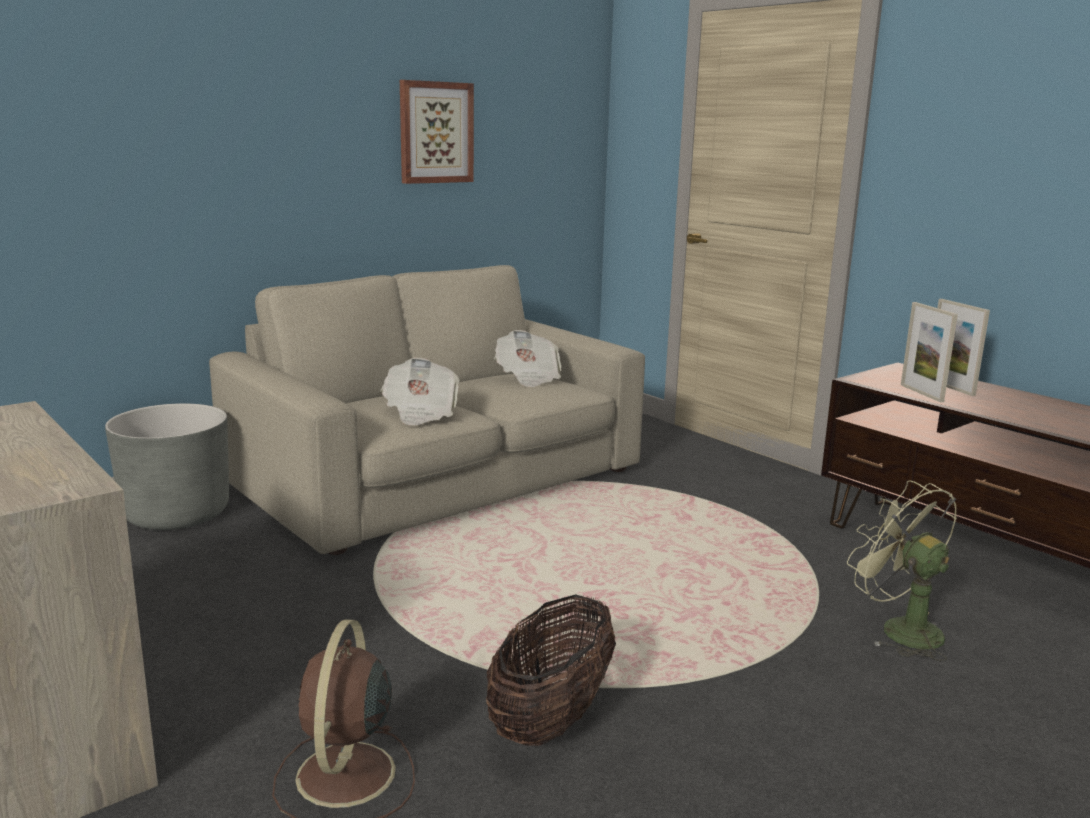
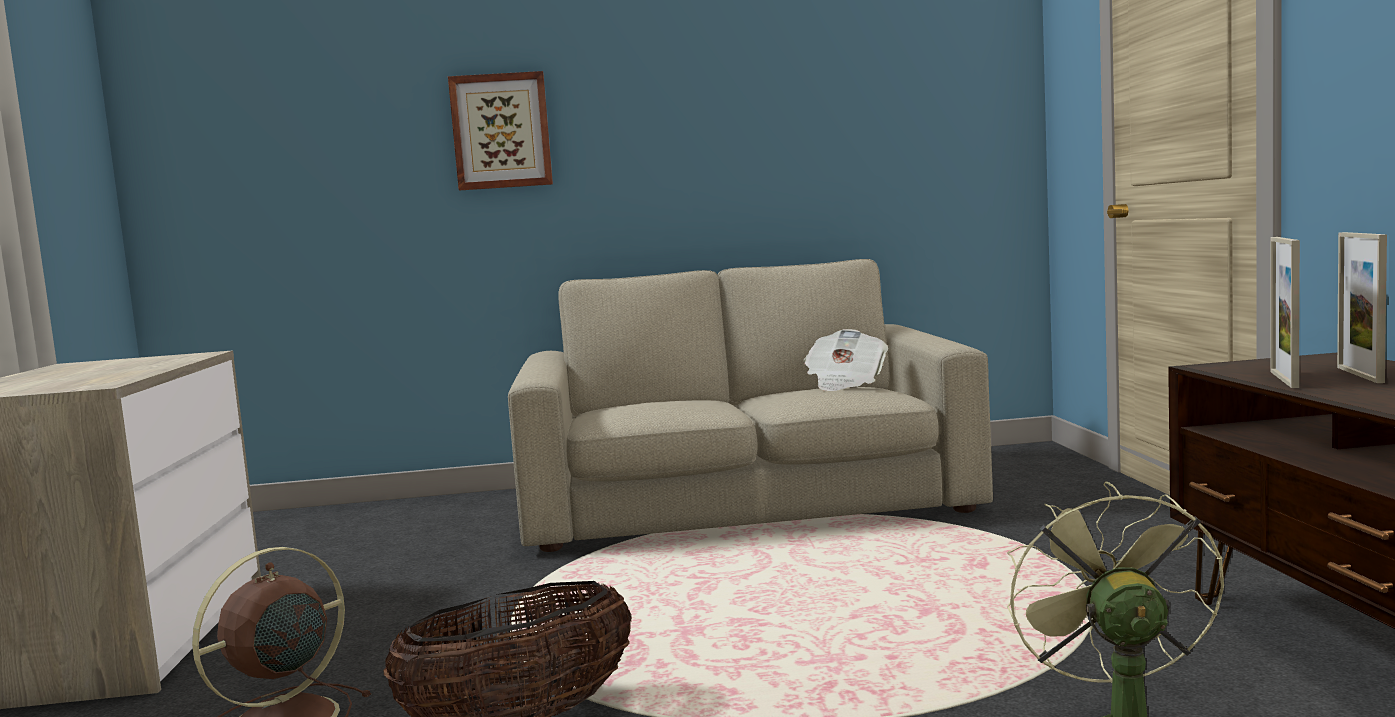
camera: 35 degrees right, 10 degrees down
(176, 514) = (471, 507): grey planter -> none
(420, 413) = (666, 407): newspaper -> none
(435, 132) = (788, 116): picture -> picture (501, 131)

